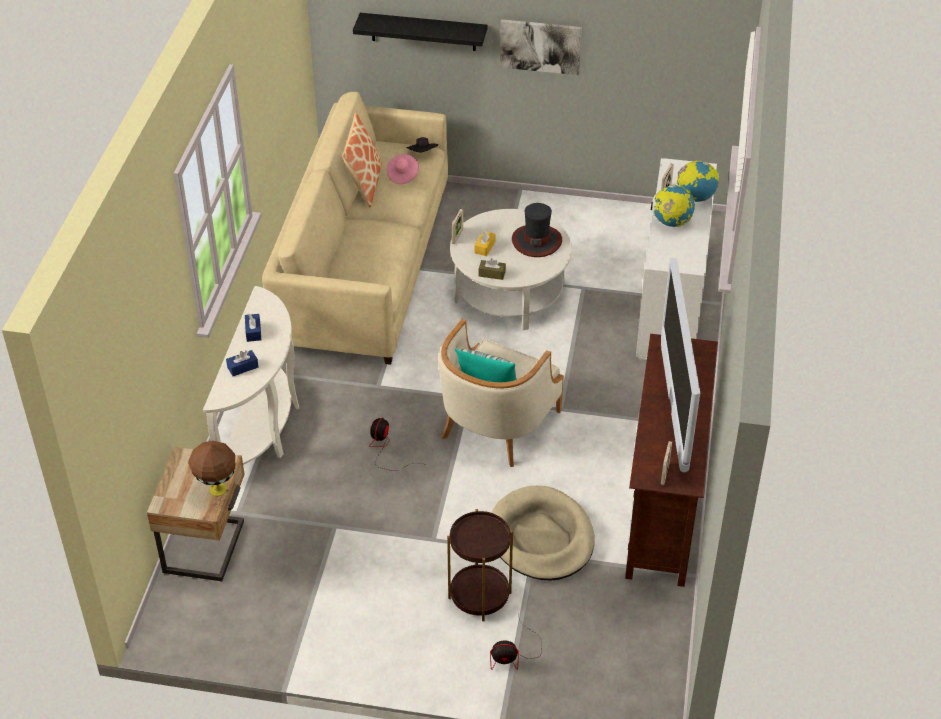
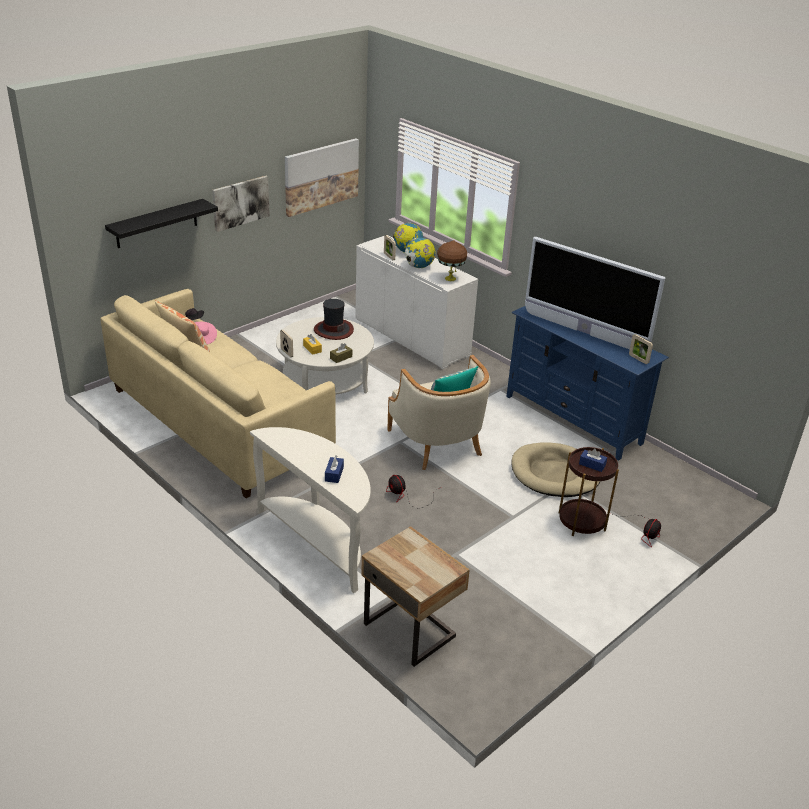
camera: 55 degrees left, 10 degrees down
(216, 490) = (435, 554): brown table lamp -> brown table lamp (450, 279)
(253, 332) = (301, 453): blue tissue box -> blue tissue box (592, 464)
(664, 506) = (573, 419): brown tv stand -> blue tv stand
(671, 54) = (321, 176): none -> picture

